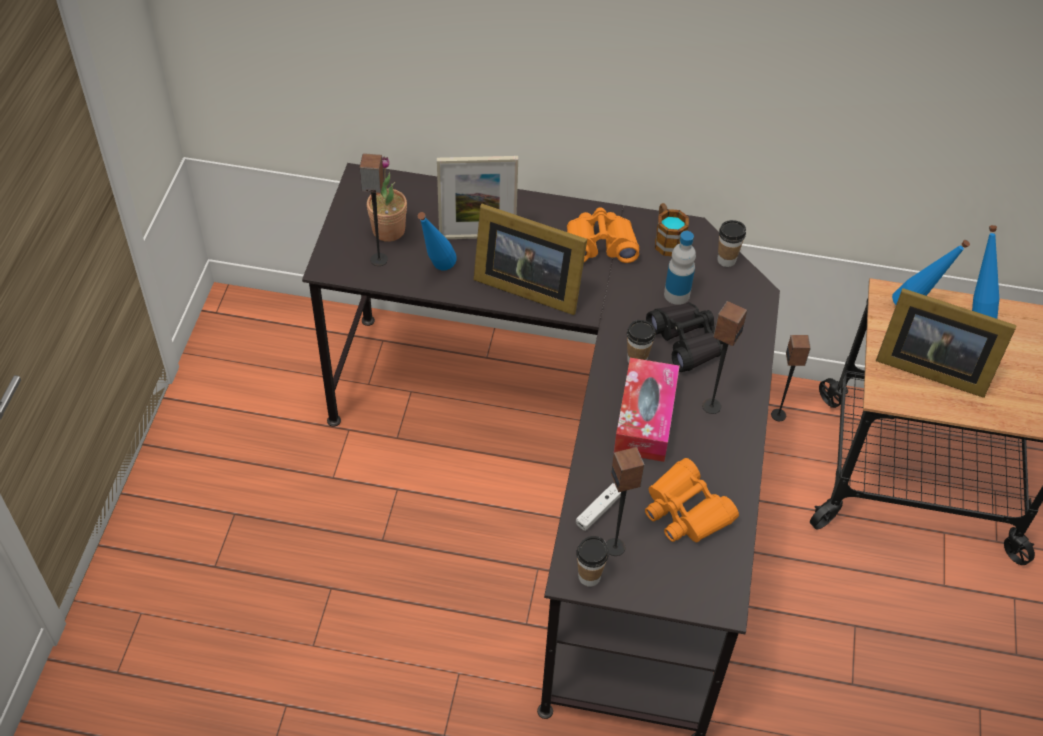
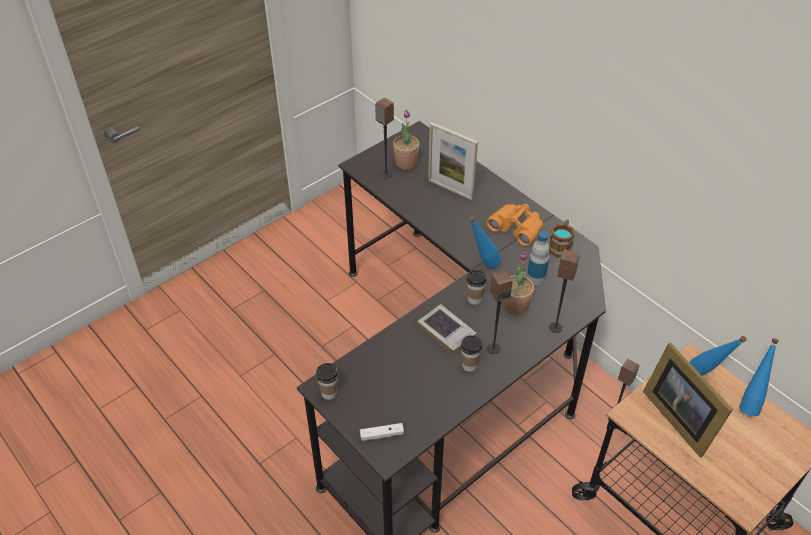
camera: 40 degrees right, 5 degrees down
(436, 271) = (410, 195): blue bottle -> blue bottle (482, 266)
(526, 285) = (451, 227): picture frame -> none
(598, 510) = (370, 363): white game controller -> white game controller (382, 435)
(615, 547) = (359, 387): speaker -> speaker (556, 327)
(645, 418) = (447, 332): tissue box -> book
(685, 511) = (418, 394): orange binoculars -> none
(687, 341) = (515, 306): black binoculars -> potted plant
(726, 260) = (587, 276): cup -> cup (469, 365)

